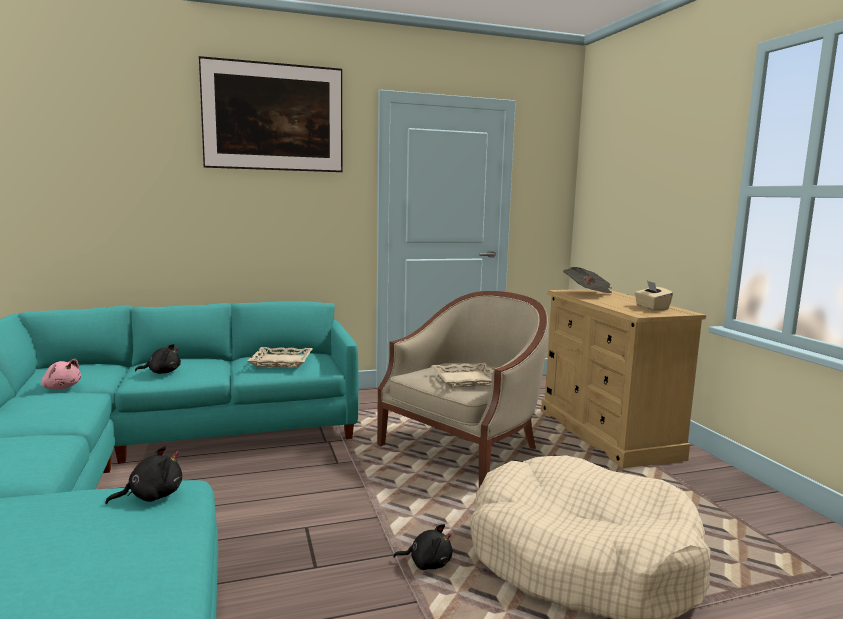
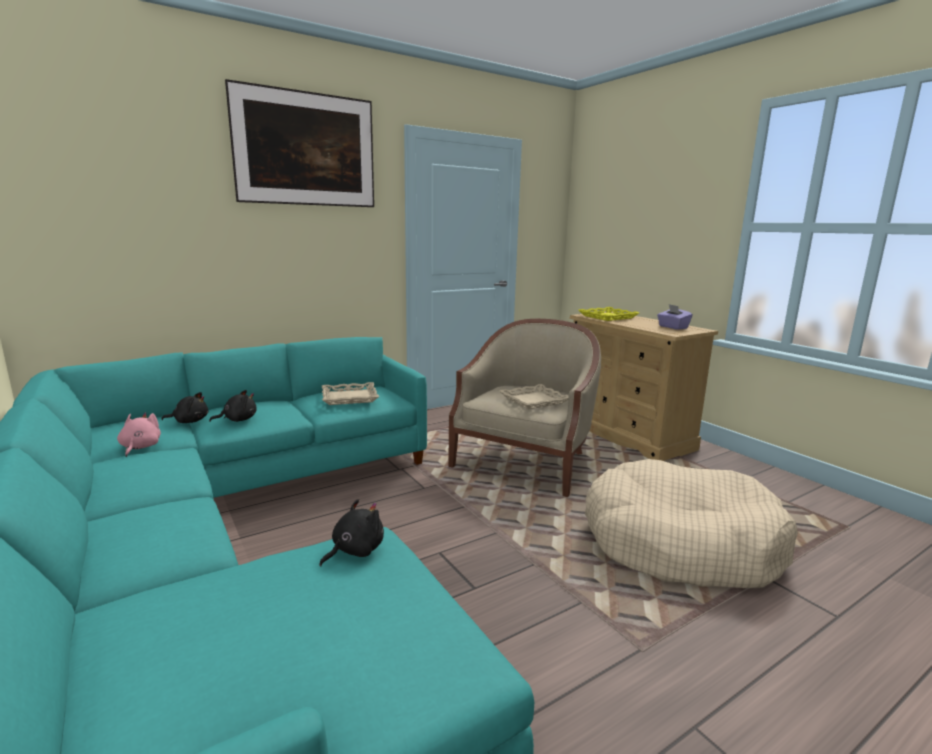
camera: 15 degrees left, 5 degrees up
(61, 387) = (140, 447): pink plush toy -> pink plush toy turned 105 degrees counterclockwise
(427, 563) = (566, 567): black plush toy -> black plush toy (189, 421)
(588, 294) = (607, 317): newspaper -> yellow tray
(651, 308) = (672, 327): beige tissue box -> purple tissue box

